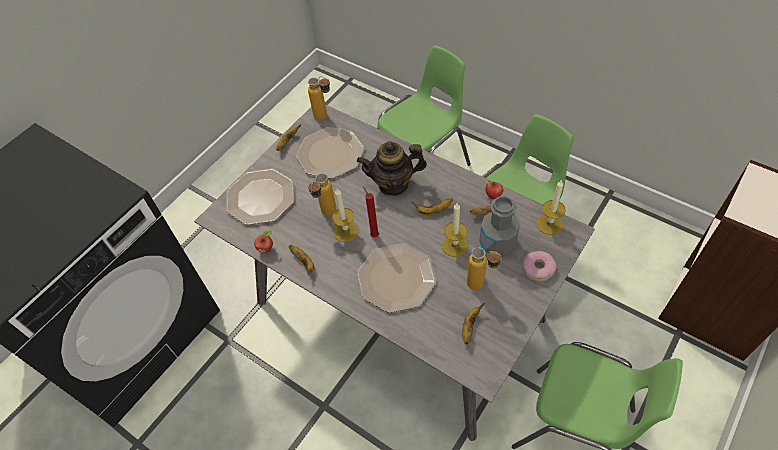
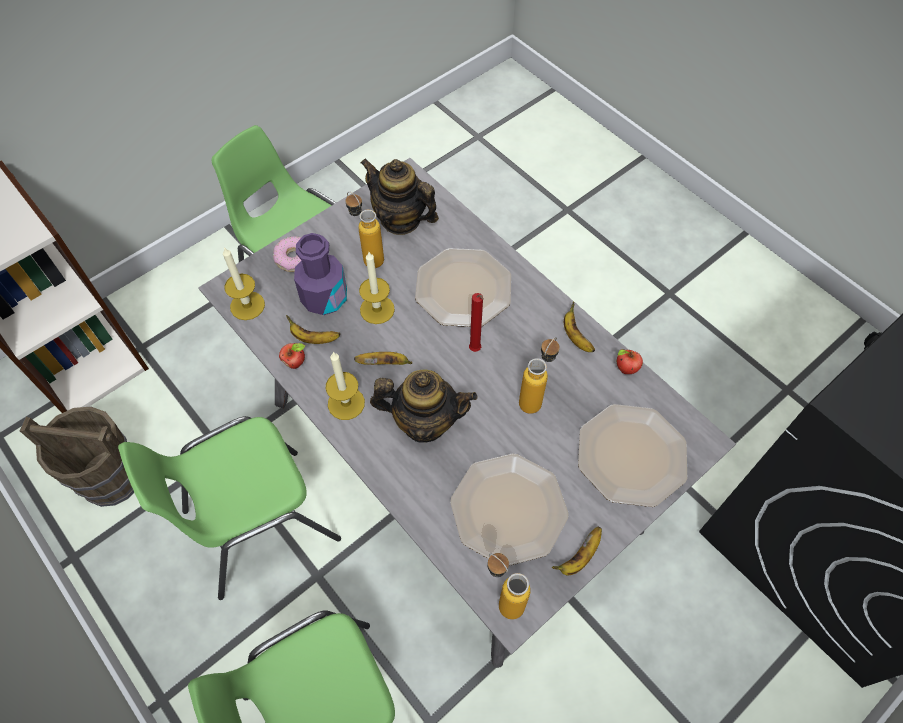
camera: 170 degrees left, 5 degrees up
(346, 231) = (512, 366): candle -> candle (346, 403)
(469, 327) = (401, 220): banana -> teapot
(497, 244) = (324, 298): grey bottle -> purple bottle
(622, 241) = (111, 477): none -> brown bucket

